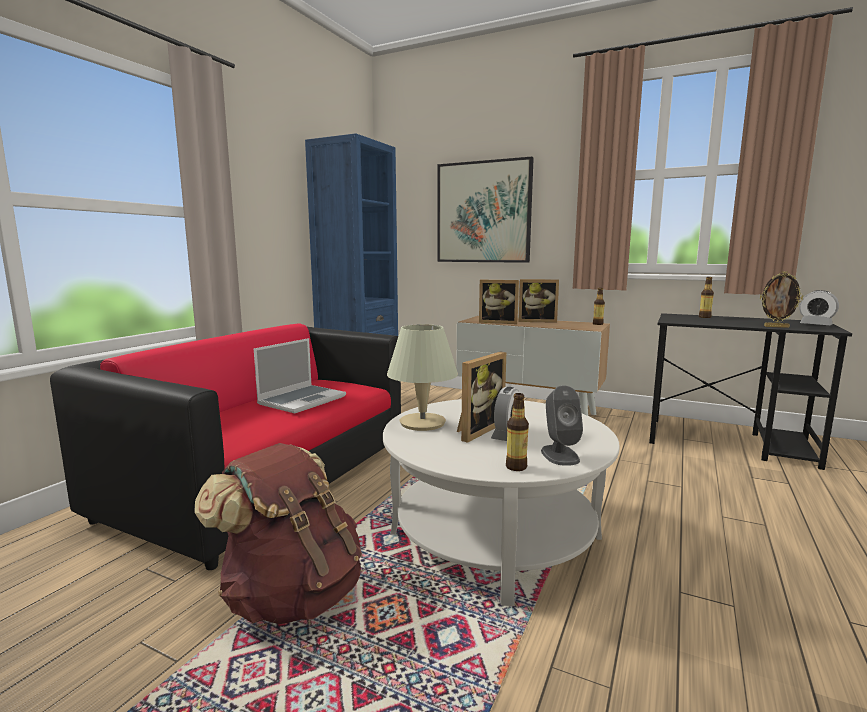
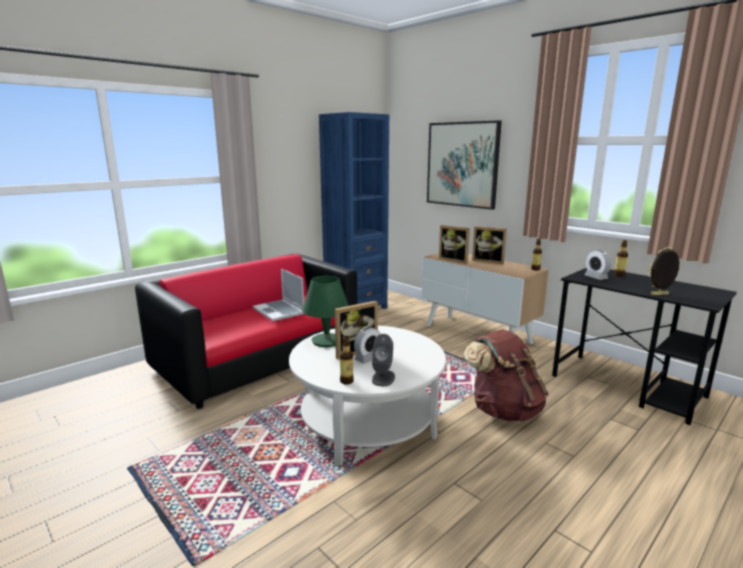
camera: 20 degrees right, 5 degrees up
(292, 595) = (229, 431): brown backpack -> brown backpack (504, 410)
(302, 400) = (279, 311): laptop -> laptop turned 90 degrees clockwise
(422, 423) = (326, 341): beige table lamp -> green table lamp
(776, 327) = (659, 294): picture frame -> picture frame turned 135 degrees clockwise
(815, 324) = (709, 295): alarm clock -> alarm clock (596, 277)

